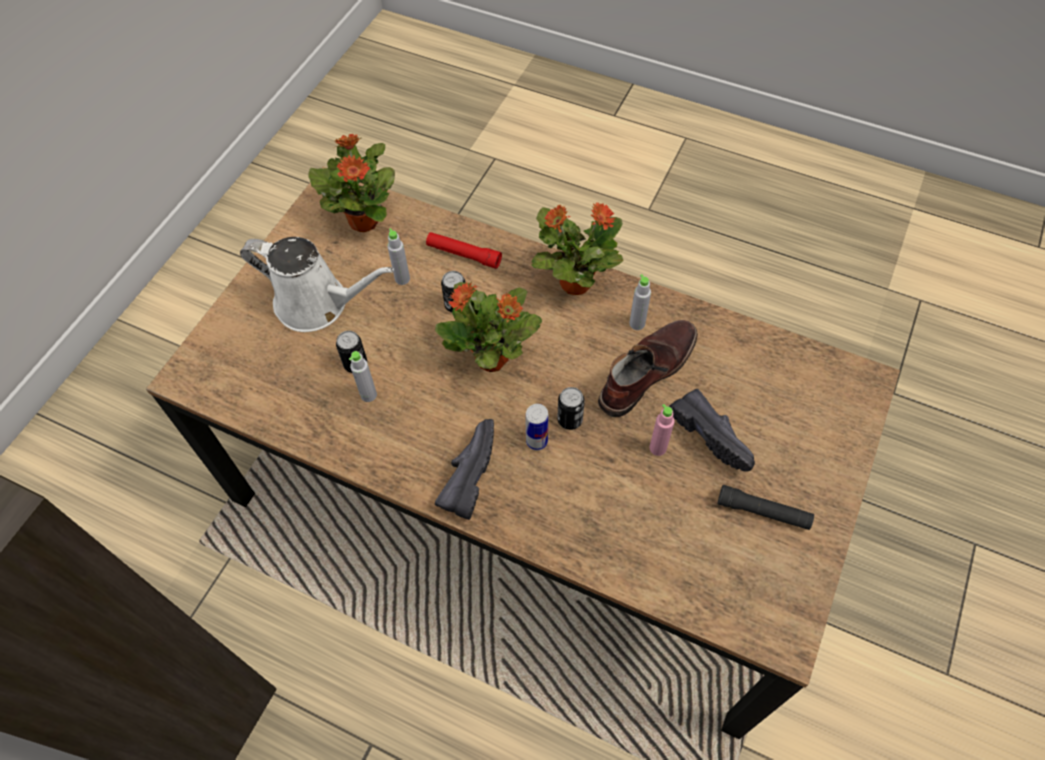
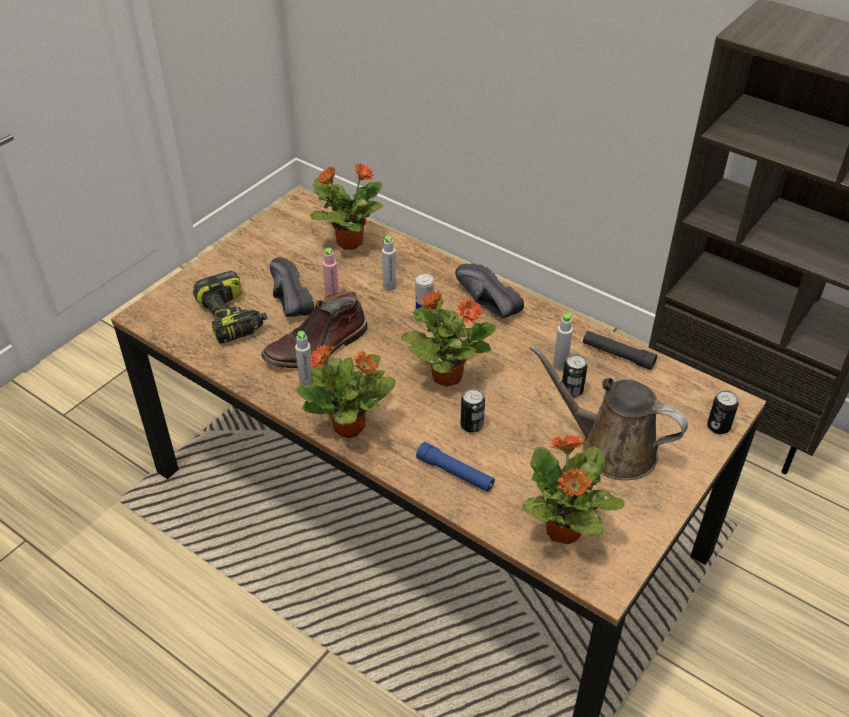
camera: 170 degrees left, 15 degrees down
(318, 304) = (611, 448): white watering can -> brown watering can
(402, 279) = (523, 459): grey bottle -> grey bottle (389, 286)
(463, 254) = (455, 473): red flashlight -> blue flashlight
(467, 474) = (484, 304): black shoe -> black shoe turned 105 degrees clockwise
(570, 420) = (393, 325): can -> can (718, 427)
(678, 562) = (348, 242): none -> potted plant
(762, 395) = (232, 318): none -> power drill
(763, 512) = (277, 256): black flashlight -> black flashlight (617, 355)

